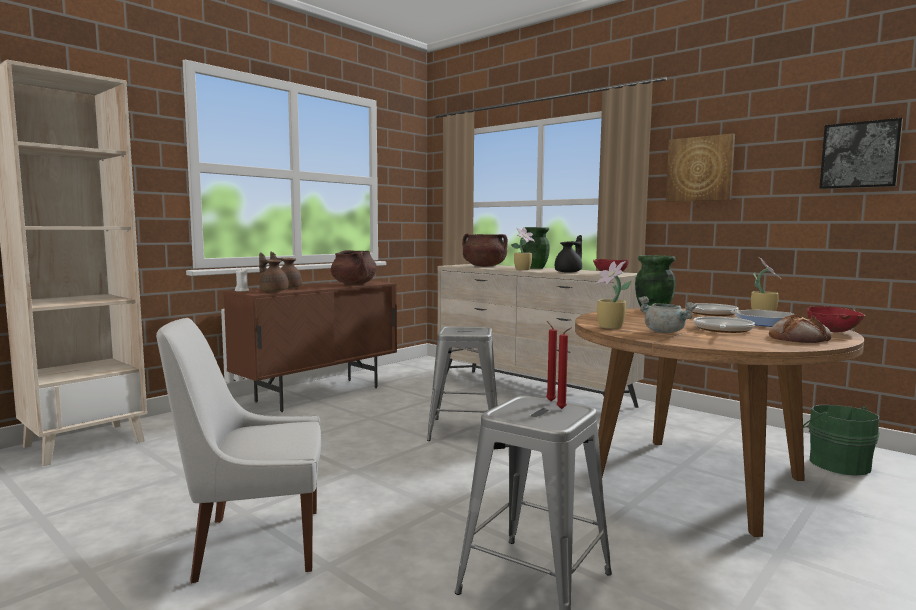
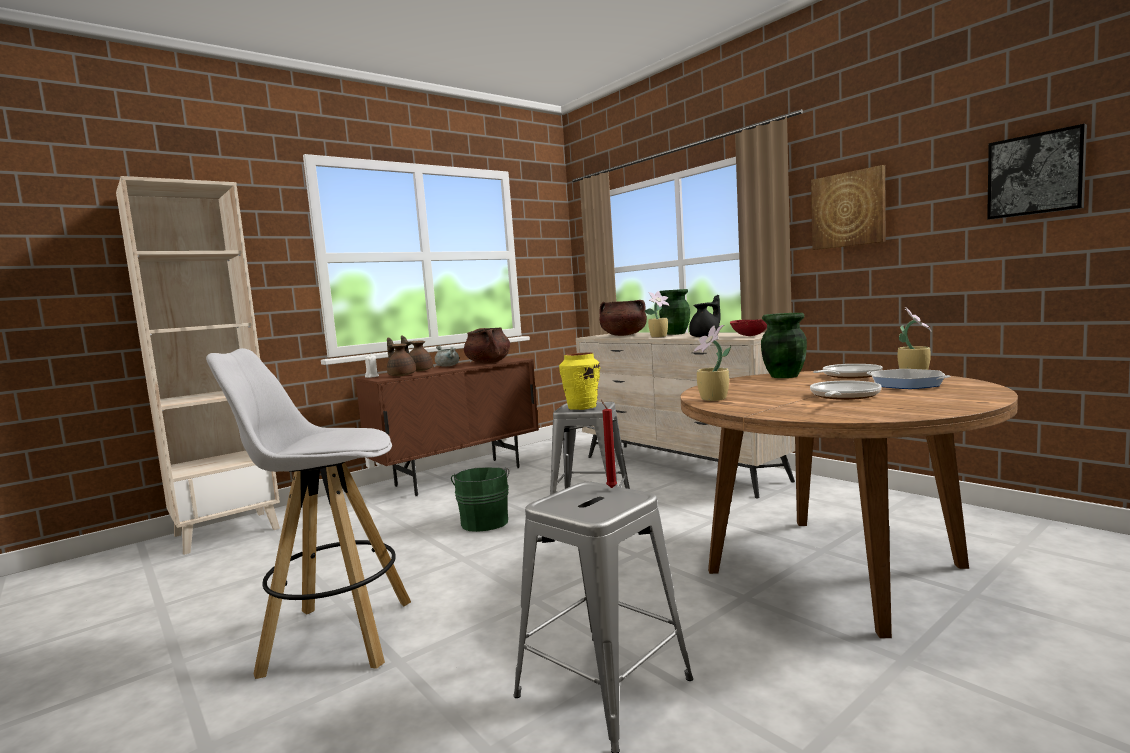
camera: 10 degrees right, 0 degrees up
(253, 544) = (336, 637): white chair -> white stool
(464, 331) = (582, 408): none -> yellow vase
(562, 409) = (619, 497): red candle -> none
(665, 332) = (771, 402): grey cooking pot -> grey cooking pot (448, 366)
(799, 338) = (930, 403): bread -> none
(834, 332) = (984, 392): red bowl -> none
(837, 464) = (1020, 547): green bucket -> green bucket (485, 521)

